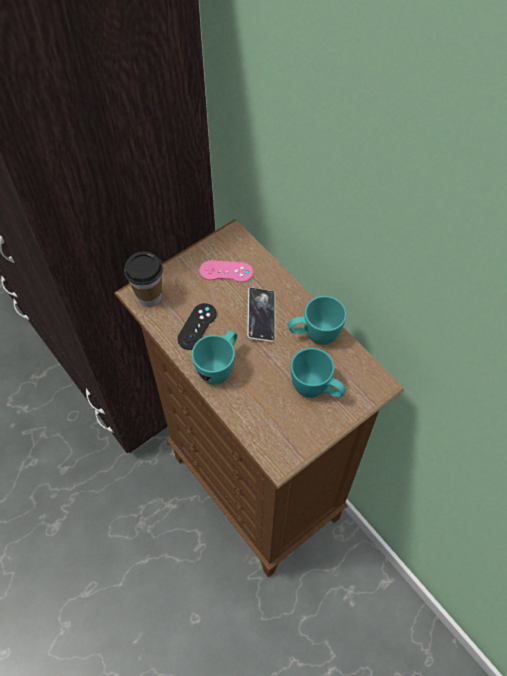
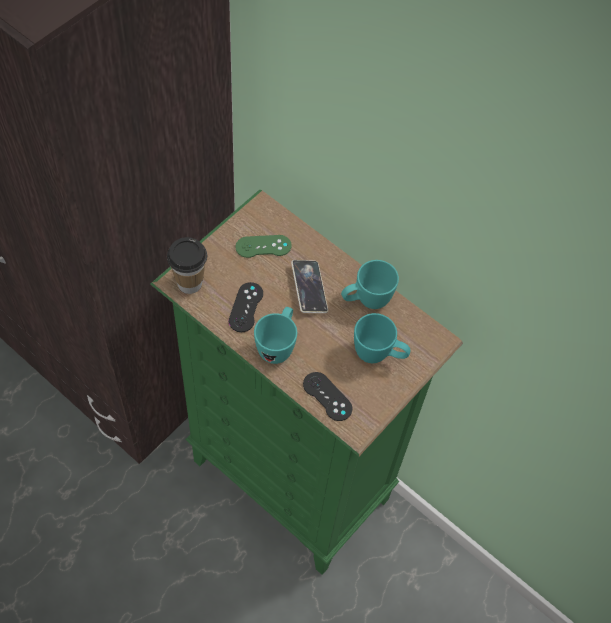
camera: 15 degrees left, 0 degrees up
(226, 271) = (263, 246): pink game controller -> green game controller
(255, 492) = (291, 485): brown dresser -> green dresser
(257, 424) = (327, 396): none -> black game controller

